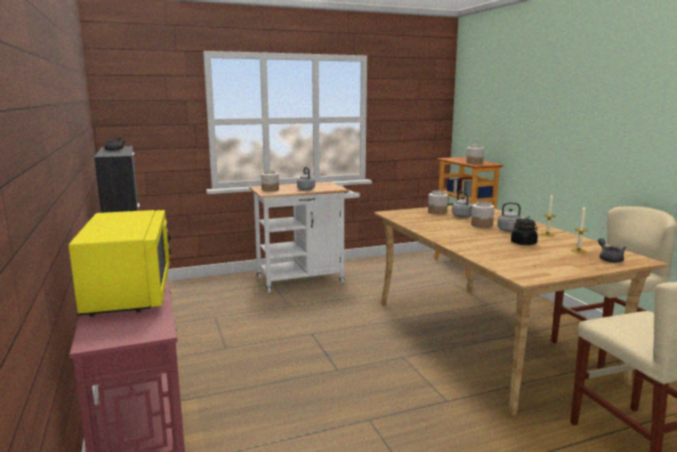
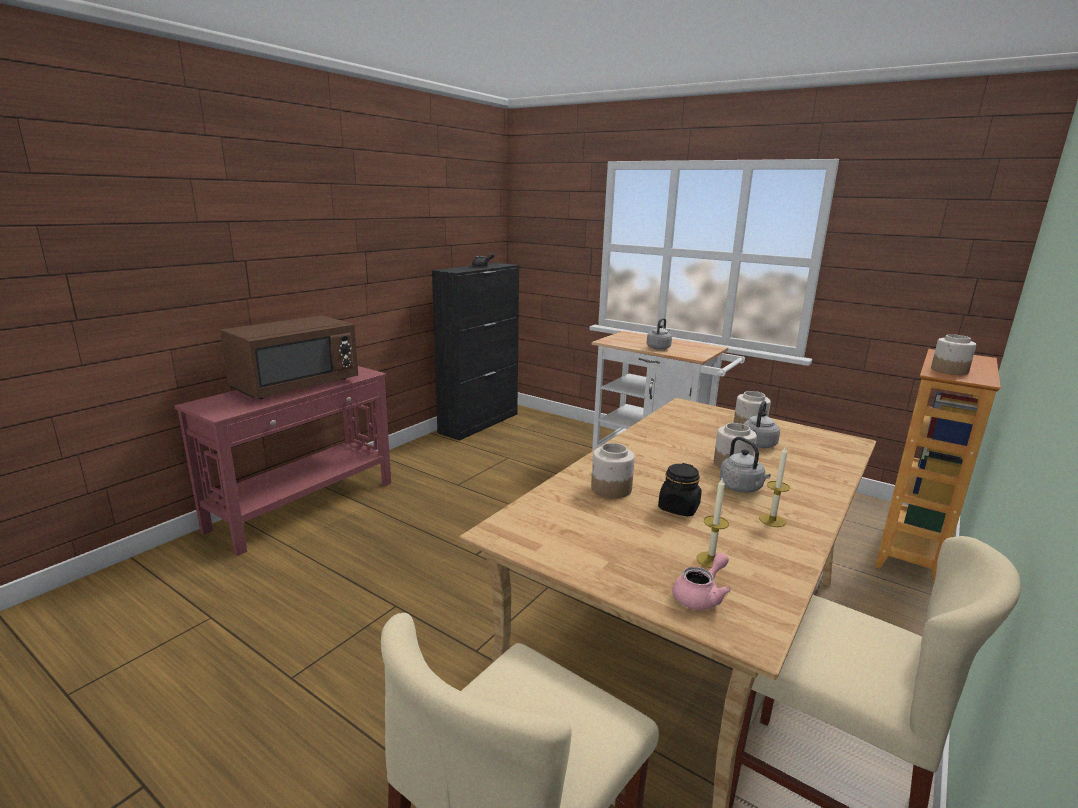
camera: 55 degrees right, 5 degrees up
(129, 293) = (296, 386): yellow microwave -> brown microwave
(270, 190) = (624, 339): jar -> jar (611, 489)
(609, 259) = (701, 596): grey teapot -> pink teapot

